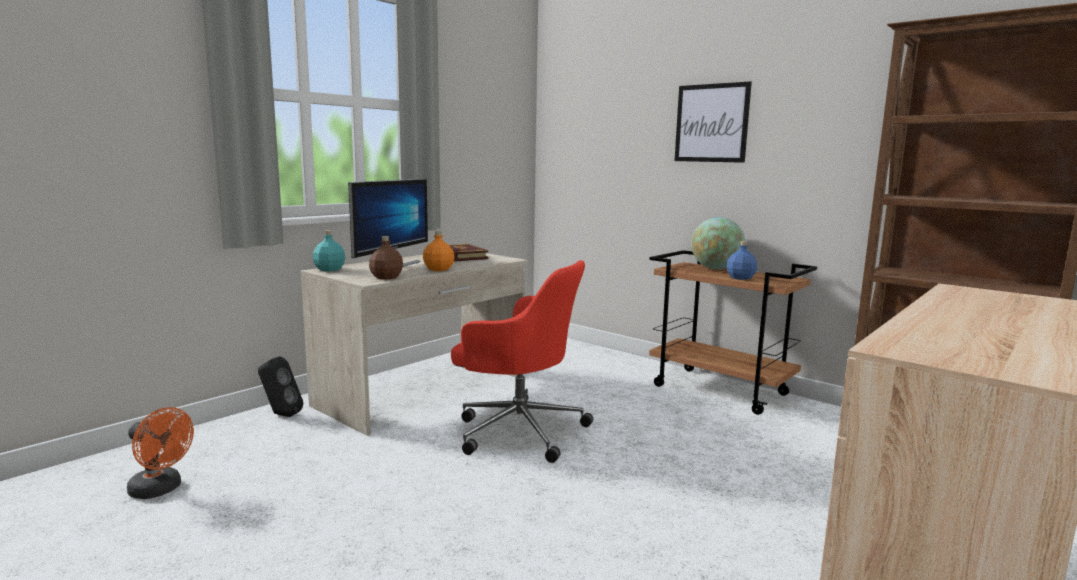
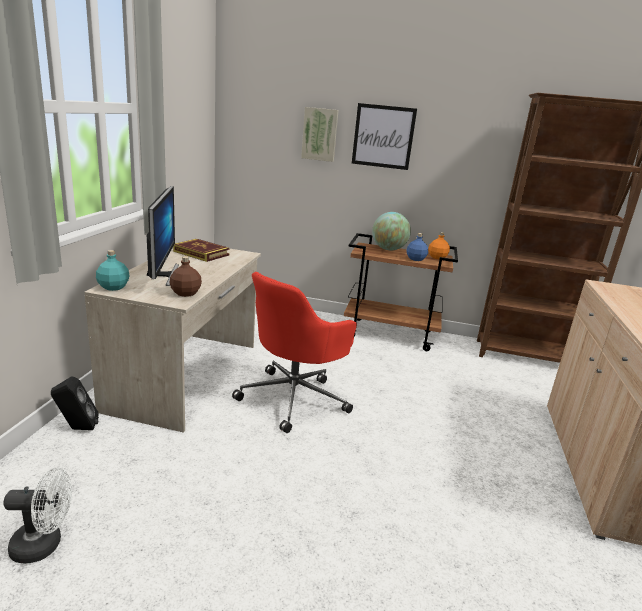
camera: 30 degrees left, 10 degrees up
(161, 490) = (44, 545): orange fan -> white fan
(438, 269) = (211, 275): orange bottle -> orange bottle (437, 257)
(518, 429) = (294, 398): red office chair -> red office chair turned 135 degrees clockwise
(639, 130) = (320, 134): none -> picture

